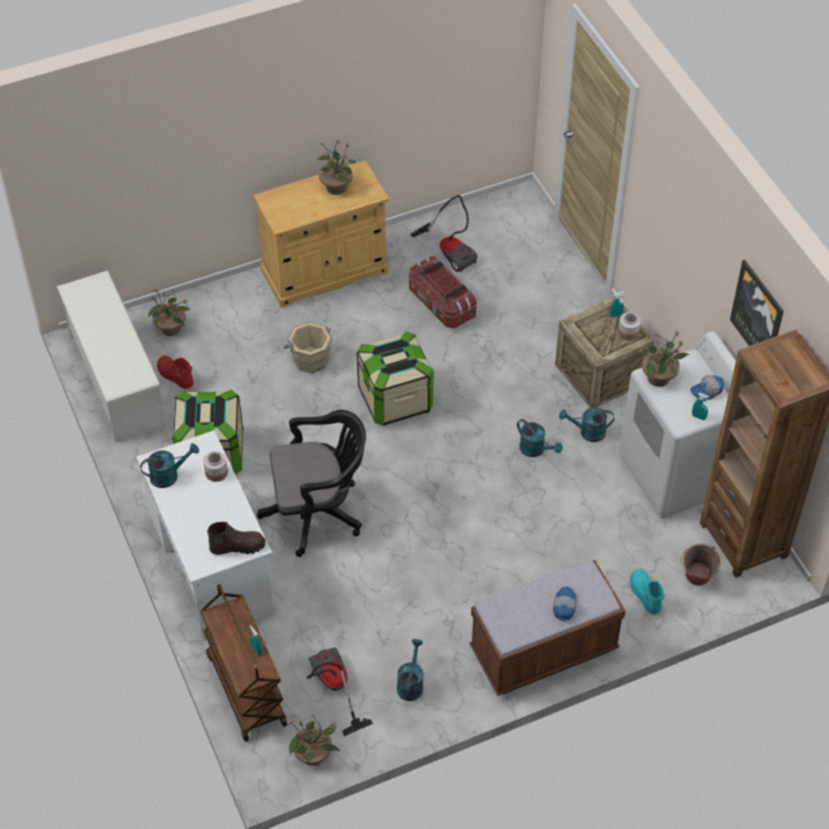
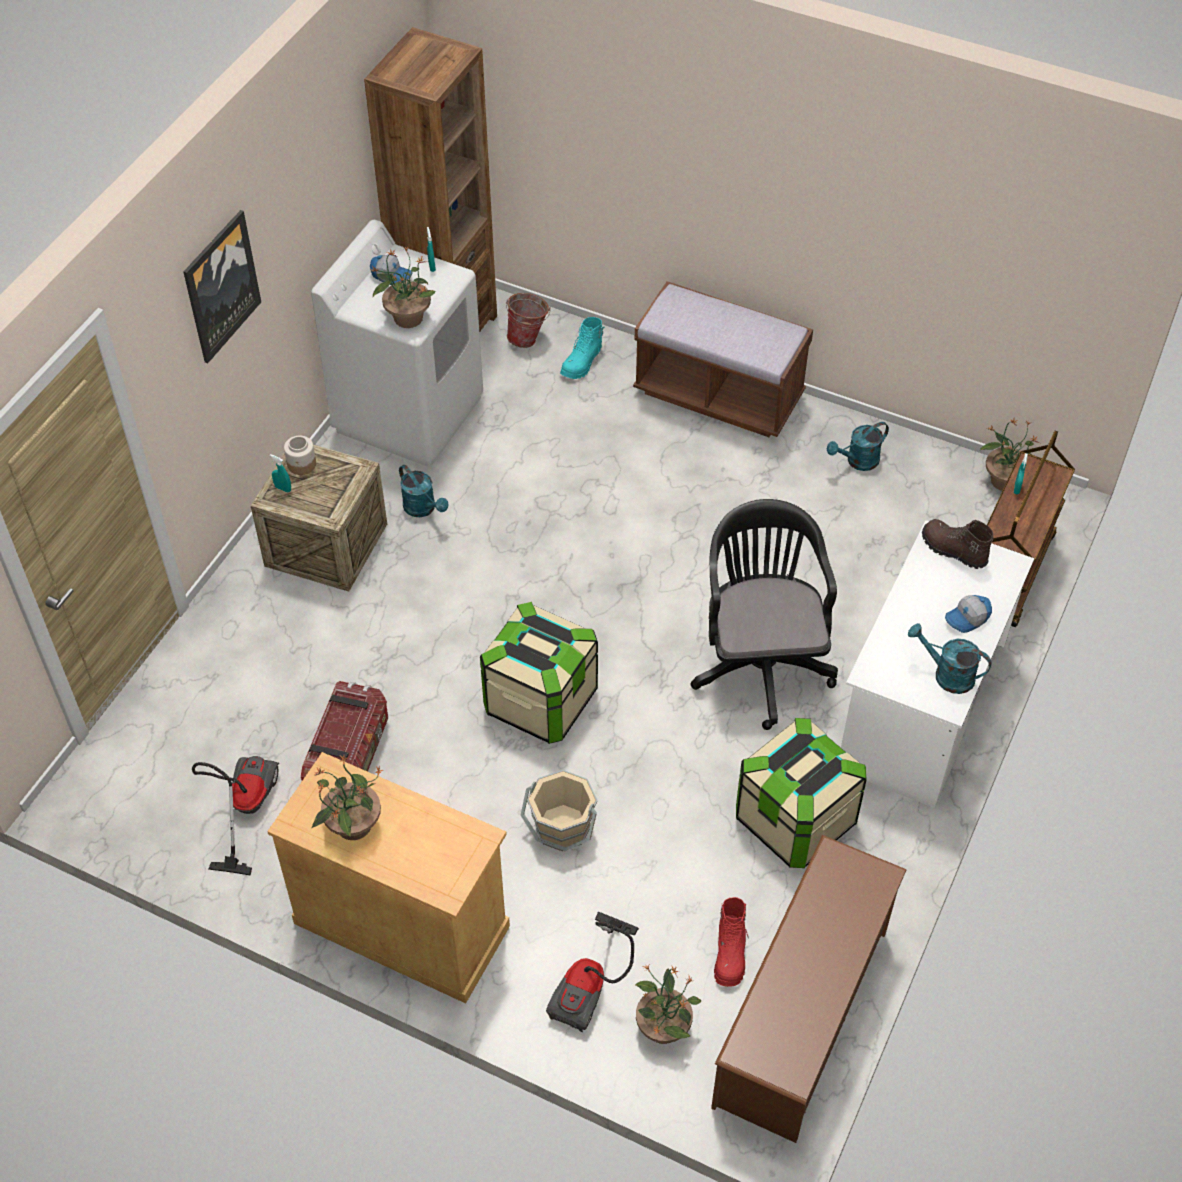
camera: 130 degrees left, 0 degrees up
(116, 380) = (802, 1017): white shoe rack -> brown shoe rack
(216, 472) = (894, 636): jar -> none
(318, 512) = (760, 662): black office chair -> black office chair turned 45 degrees clockwise
(333, 688) = (929, 512): vacuum cleaner -> vacuum cleaner (592, 986)
(536, 450) = (489, 536): turquoise watering can -> none
(563, 606) = (713, 314): cap -> cap (967, 619)
(758, 314) = (326, 169): picture -> picture (220, 286)

